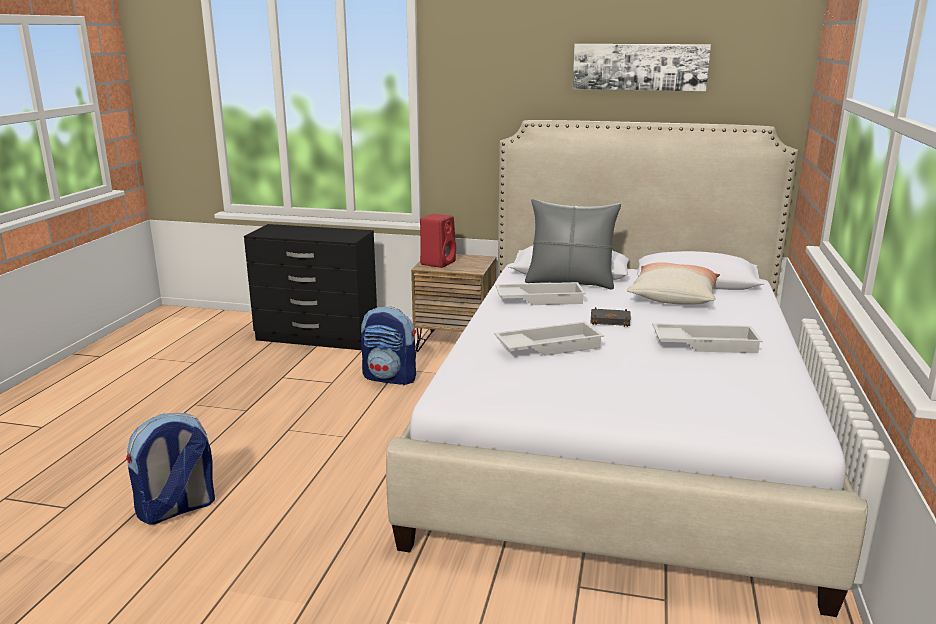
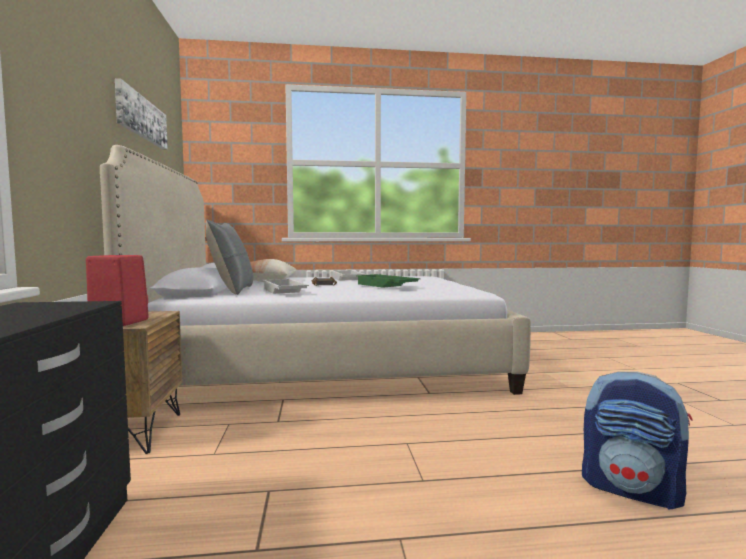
camera: 110 degrees left, 15 degrees down
(390, 378) = (245, 452): backpack -> none
(548, 346) = (385, 286): white tray -> green tray

